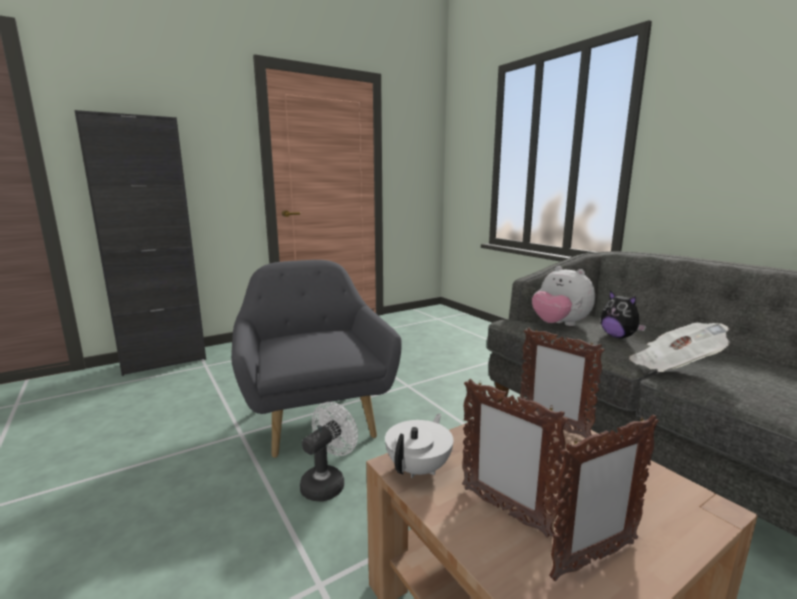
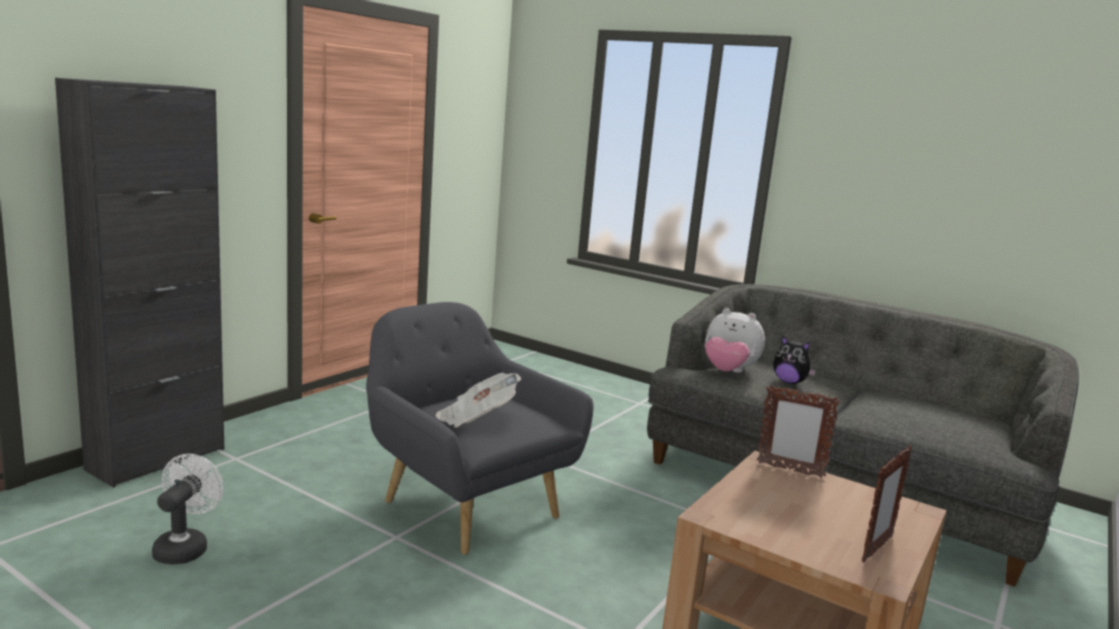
camera: 25 degrees left, 0 degrees up
(327, 482) = (548, 568): white fan -> white fan (185, 547)
(419, 468) = (724, 515): white teapot -> none
(503, 511) = (805, 532): picture frame -> none
(673, 366) = (848, 408): newspaper -> newspaper (476, 419)

